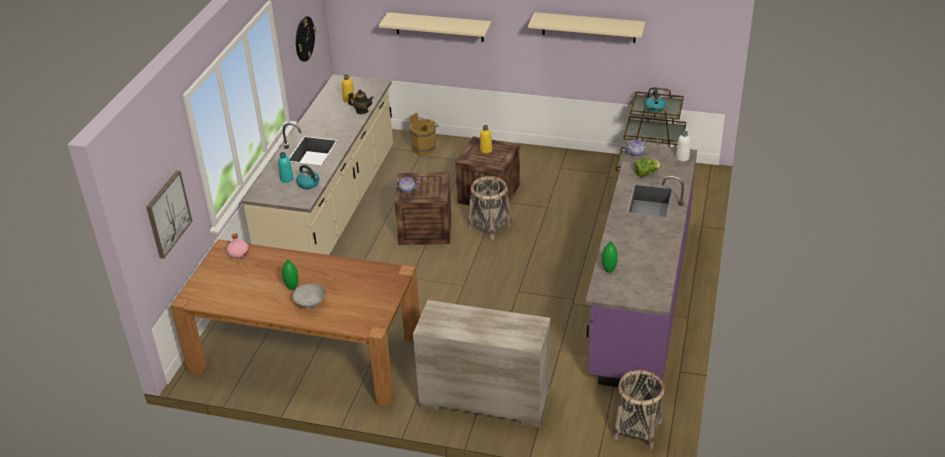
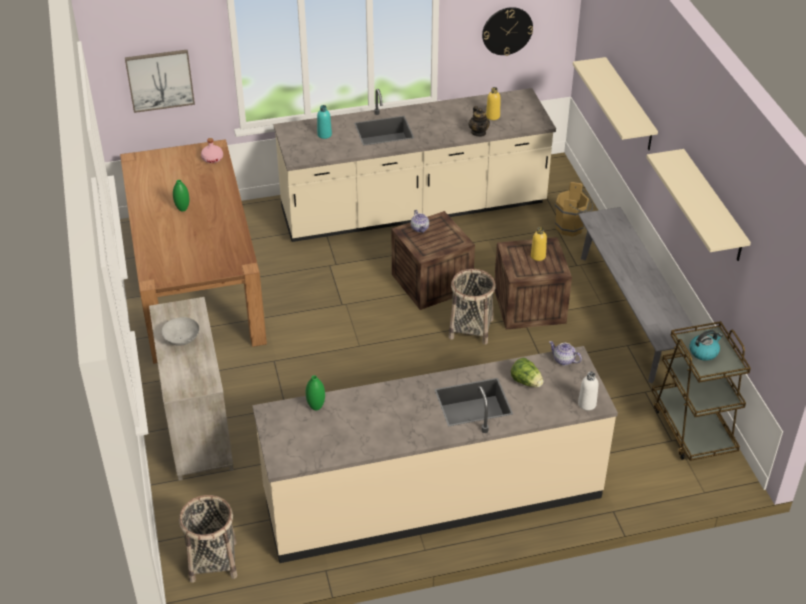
camera: 60 degrees right, 5 degrees up
(309, 184) = (326, 150): kettle -> none
(311, 303) = (166, 229): grey bowl -> grey bowl (182, 340)
(532, 156) = (630, 314): none -> grey bench
(640, 297) = (432, 495): purple counter -> beige counter

